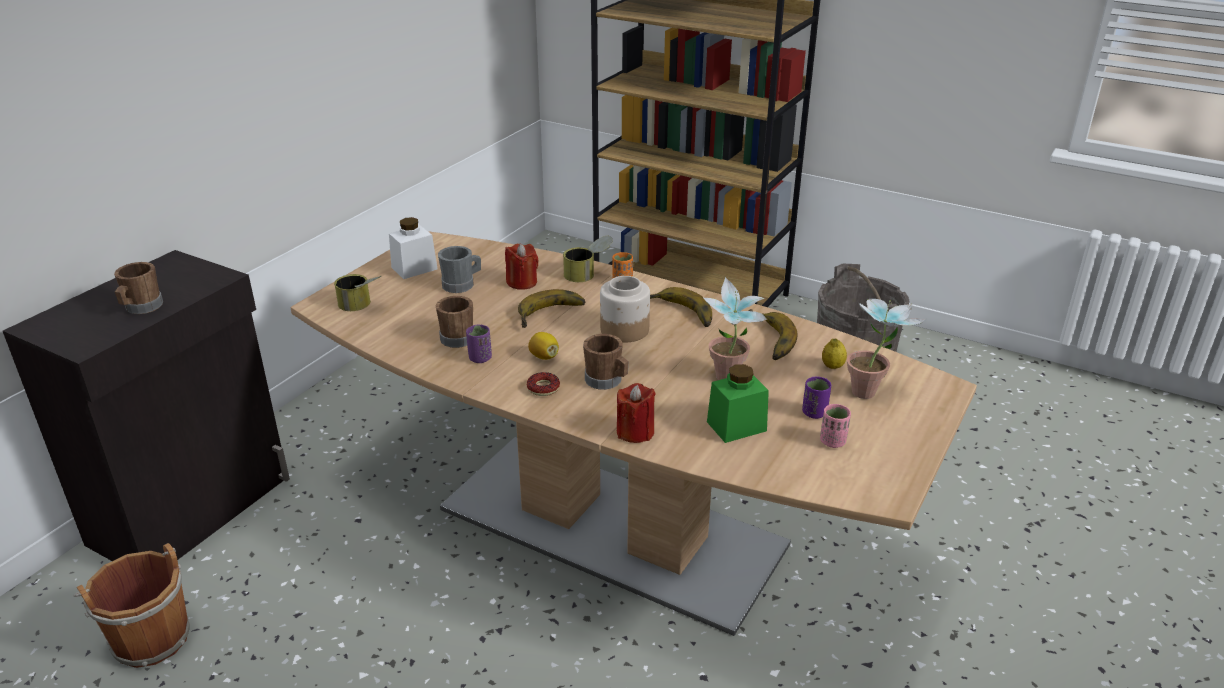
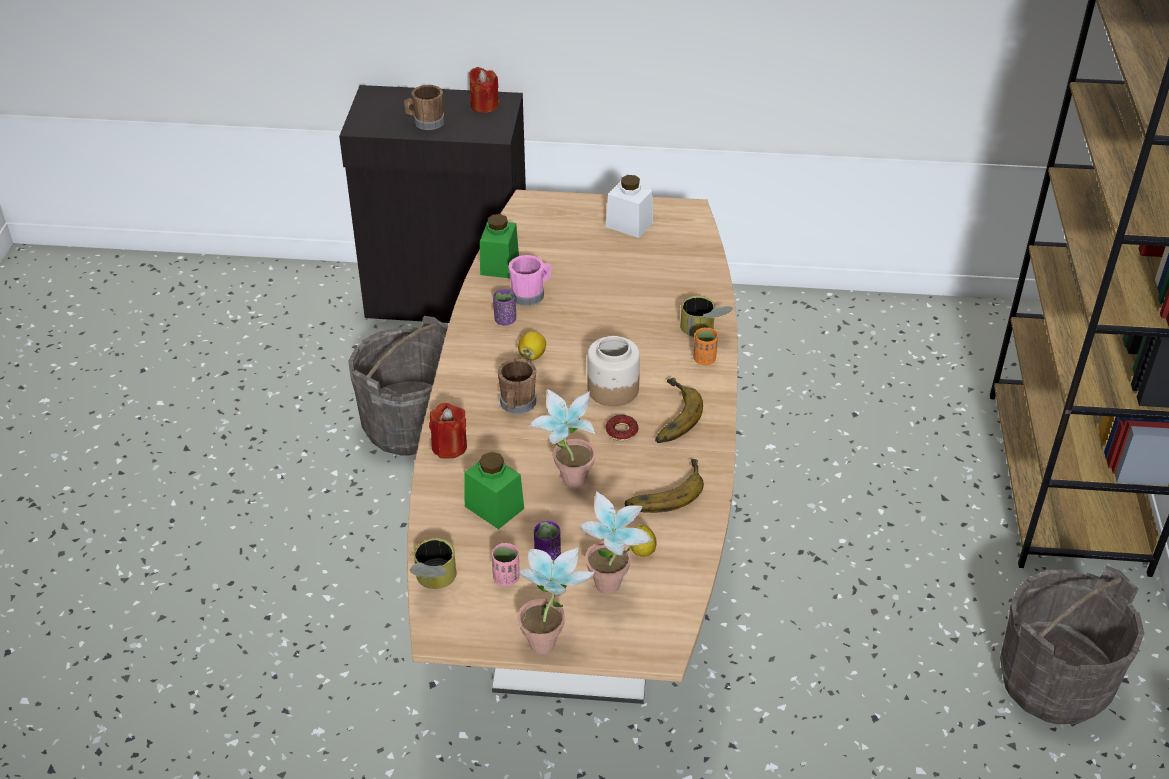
camera: 65 degrees right, 10 degrees up
(149, 637) = (315, 348): brown bucket -> none
(348, 593) = (409, 425): none -> grey bucket
(361, 306) = (543, 224): can -> can (433, 583)
(394, 342) = (499, 265): none -> green jar
(457, 336) = (531, 294): brown mug -> pink mug
(461, 285) = (620, 263): grey mug -> none
(522, 282) = (653, 296): red candle -> red candle (484, 105)
(543, 388) = (482, 372): donut -> donut (621, 431)
(552, 315) = (607, 336): banana -> none
(920, 436) = (552, 641): none -> potted plant

